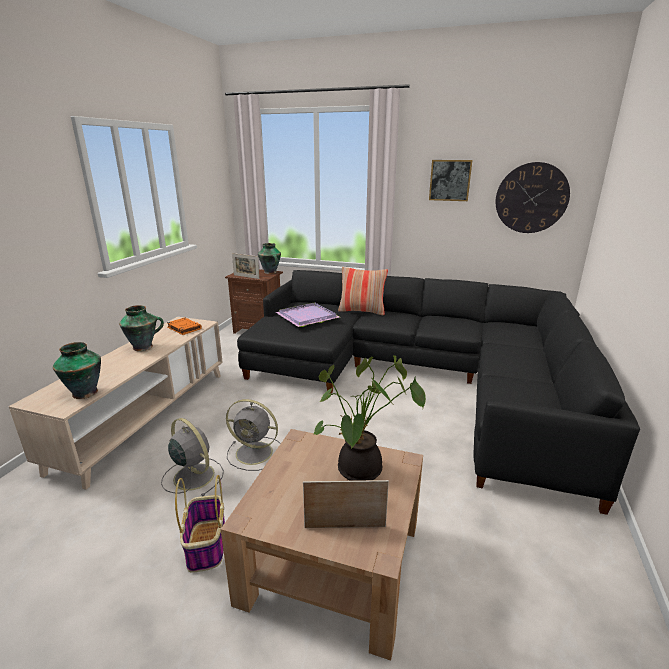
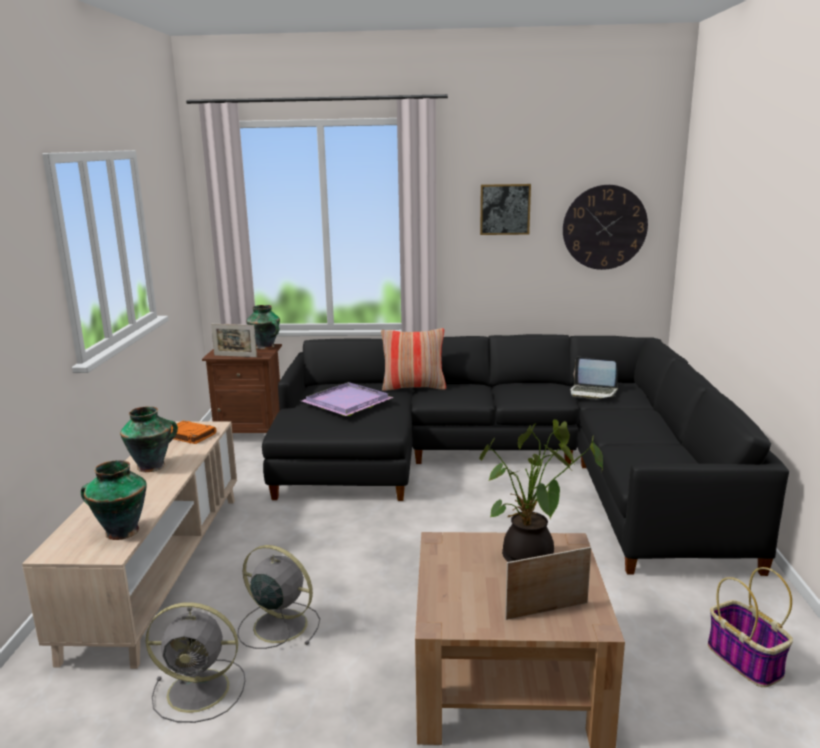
camera: 15 degrees left, 5 degrees down
(206, 546) = (348, 694): basket -> basket (746, 661)
(256, 453) = (346, 585): grey fan -> grey fan (201, 690)
(497, 330) = (593, 392): none -> laptop

